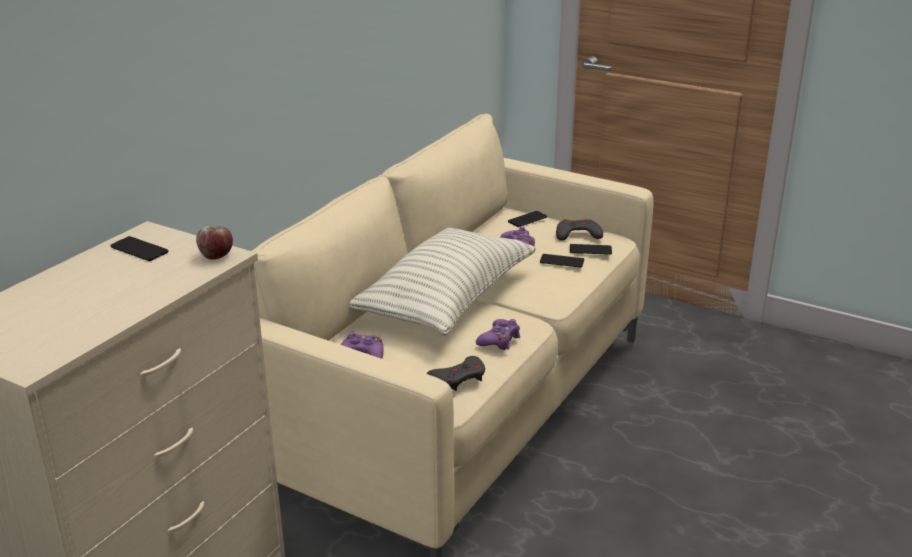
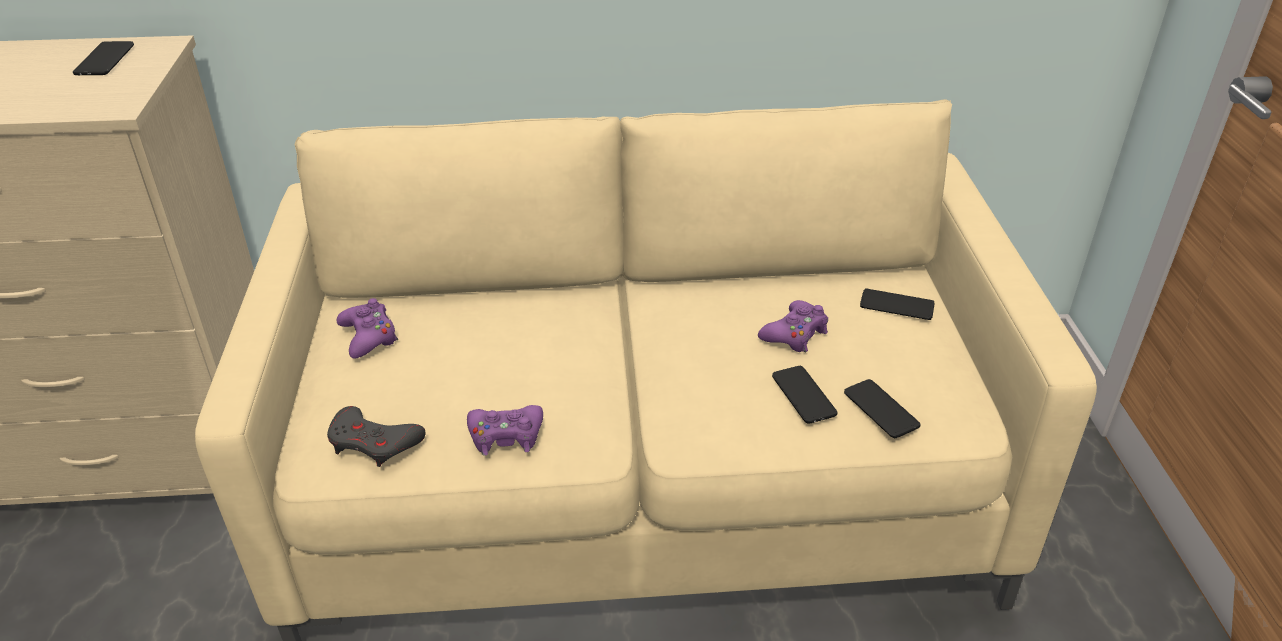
camera: 55 degrees right, 10 degrees up
(216, 256) = (109, 101): apple -> none
(446, 301) = (574, 340): pillow -> none
(577, 234) = (915, 374): grey game controller -> none

